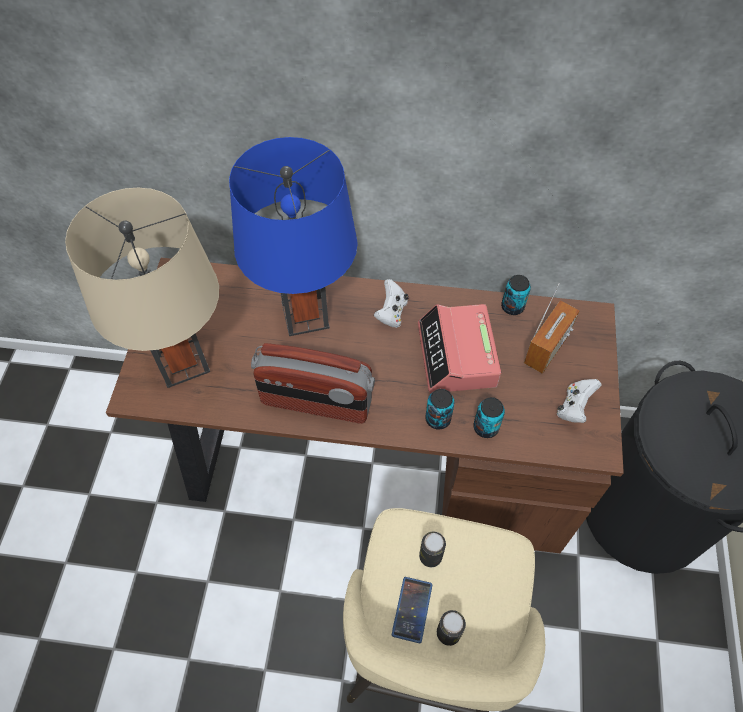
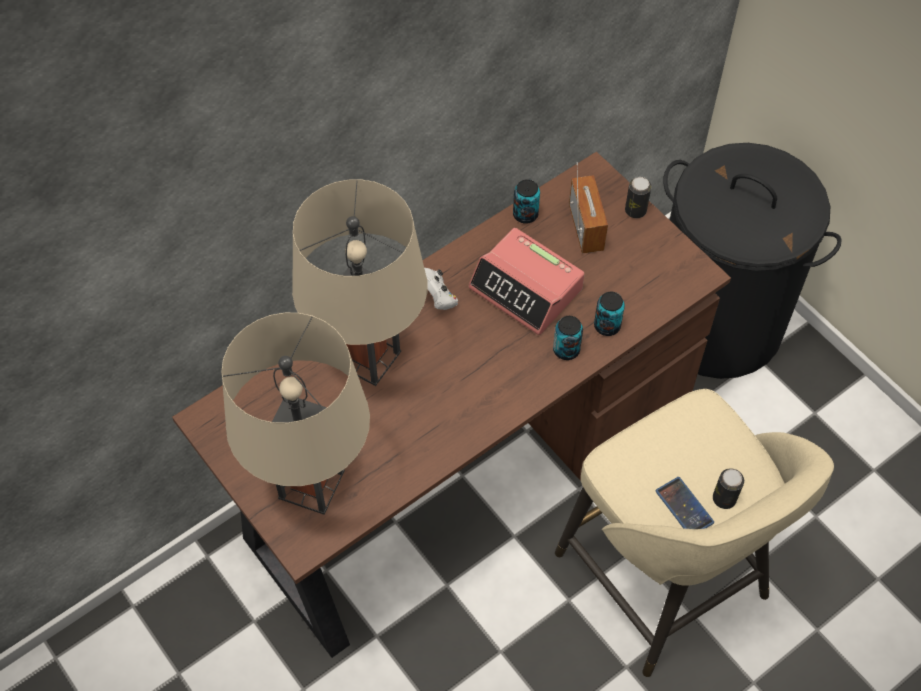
camera: 45 degrees left, 0 degrees up
(305, 315) = (367, 358): blue table lamp -> beige table lamp
(316, 403) = (461, 418): radio -> none
(430, 556) = (656, 459): can -> can (635, 210)
(574, 407) = (651, 257): white game controller -> none

